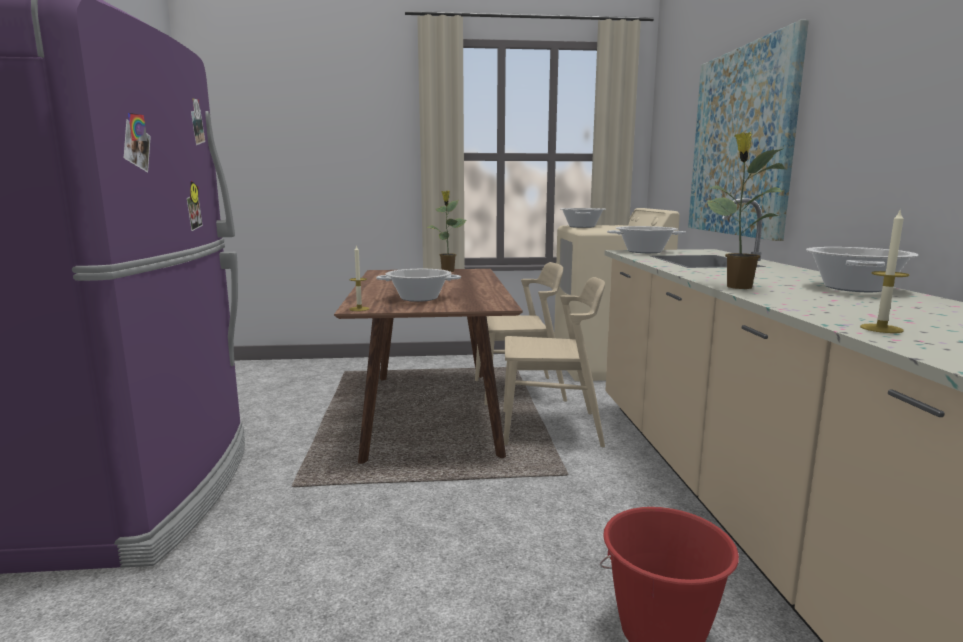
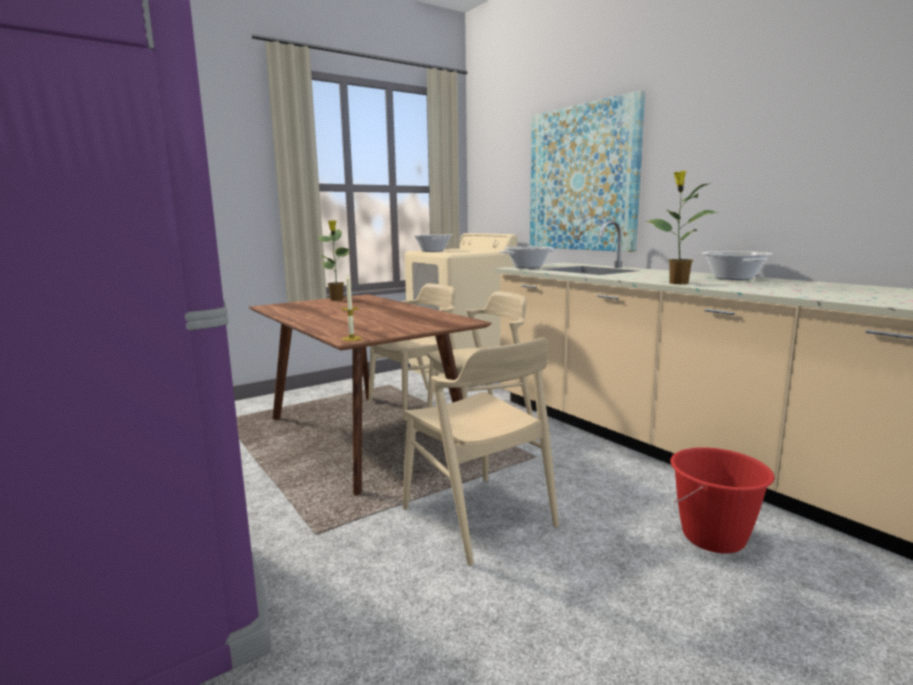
camera: 30 degrees left, 0 degrees up
(419, 298) = (380, 324): cooking pot -> none
(433, 517) = (478, 517): none -> beige chair
(881, 328) = (827, 296): candle -> none

